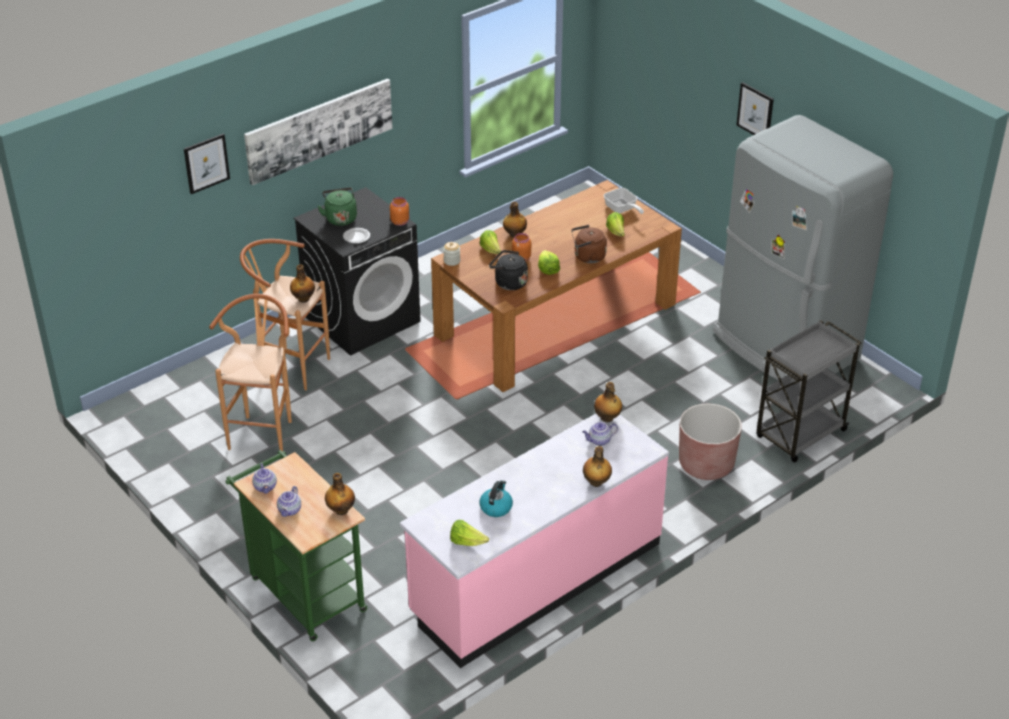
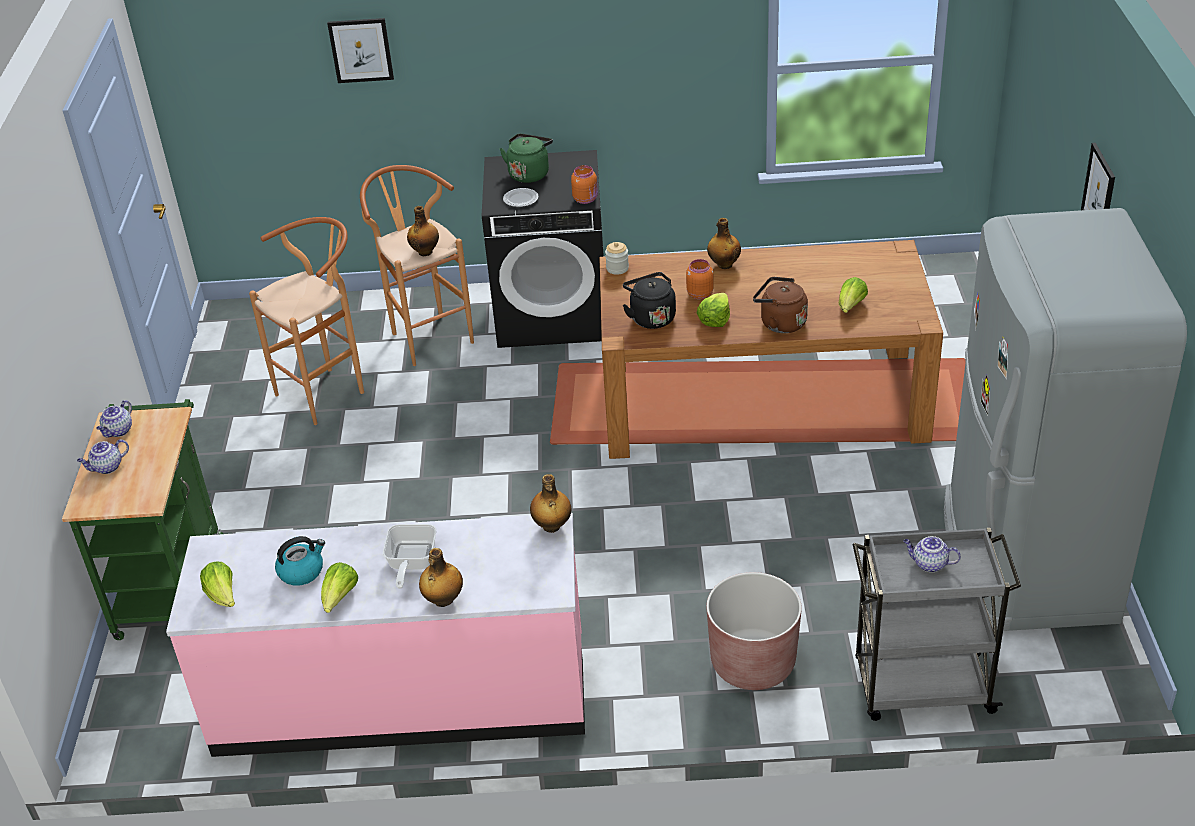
camera: 40 degrees right, 0 degrees up
(319, 130) = (530, 54): picture -> none
(341, 510) = (151, 491): bottle -> none
(491, 250) = (675, 273): lettuce -> lettuce (340, 598)
(599, 441) = (509, 550): teapot -> teapot (929, 564)
(622, 210) = (890, 282): frying pan -> frying pan (410, 564)

